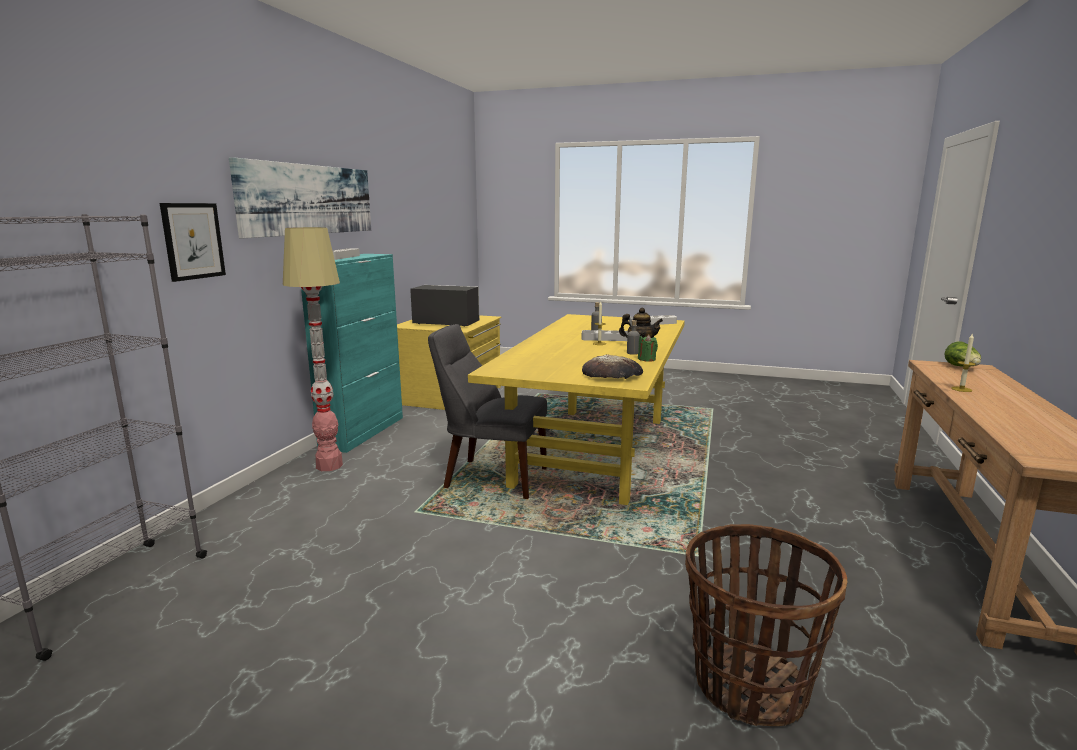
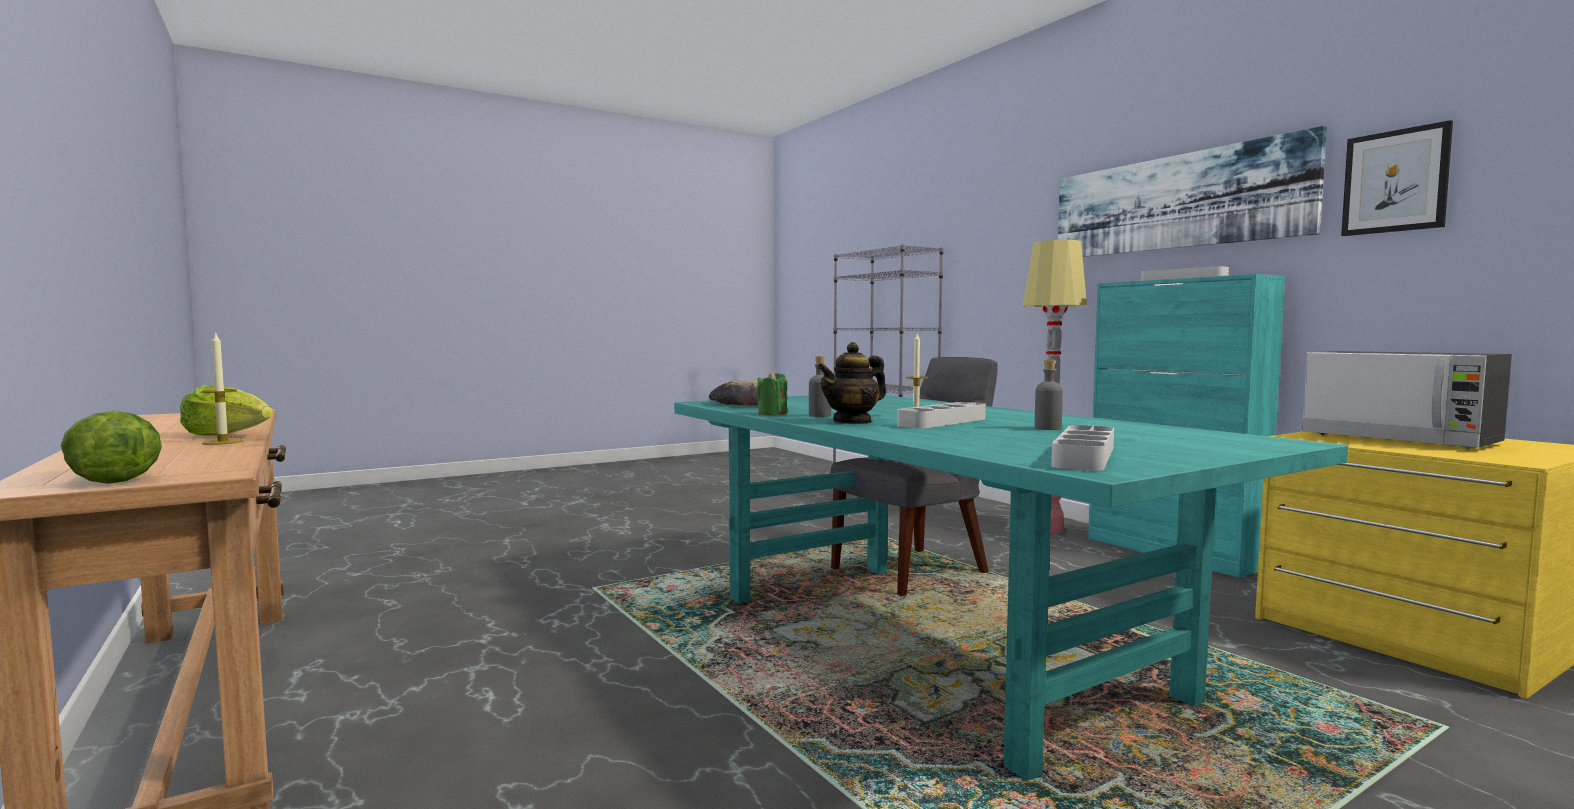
camera: 130 degrees right, 10 degrees down
(193, 241) = (1016, 263): picture -> picture (1395, 181)
(445, 323) = (1399, 439): microwave -> microwave turned 90 degrees clockwise
(593, 449) = (931, 643): yellow dining table -> turquoise dining table
(749, 685) = (494, 550): basket -> none
(970, 398) = (229, 435): none -> lettuce

